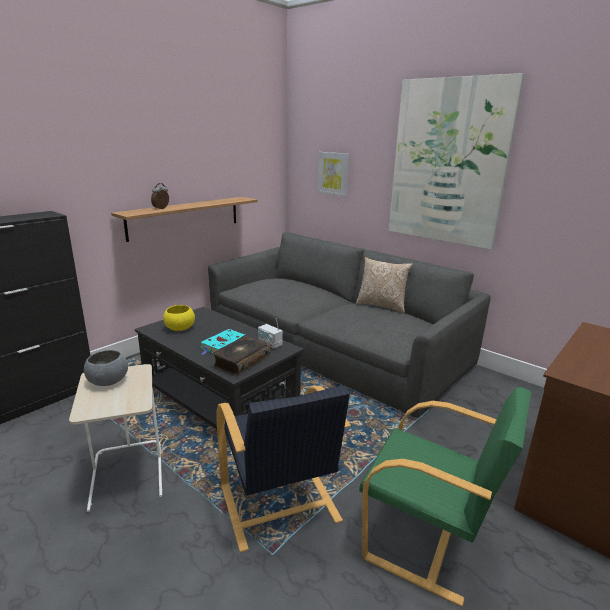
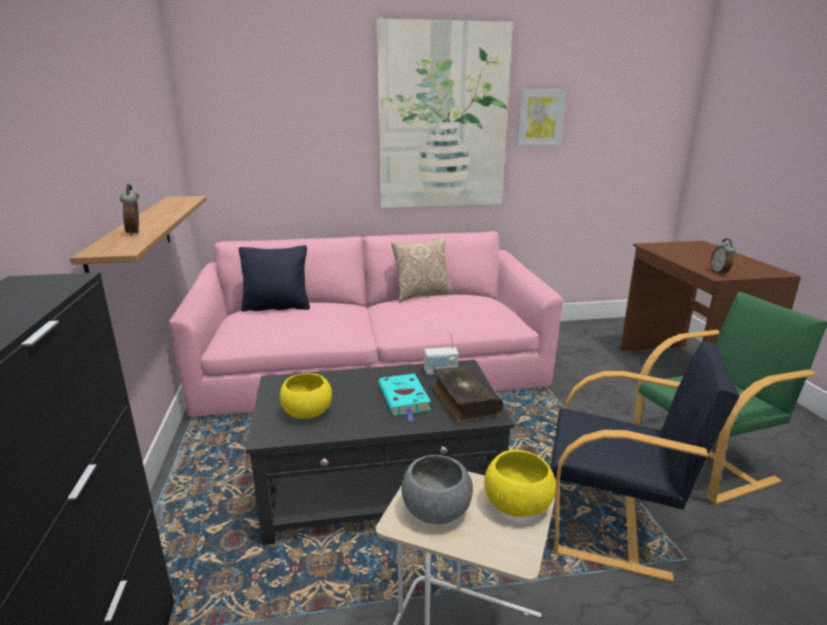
camera: 50 degrees left, 0 degrees up
(130, 401) = (518, 505): none -> yellow bowl
(287, 281) = (277, 307): none -> black pillow
(333, 173) = (280, 145): picture -> picture (540, 117)
(335, 345) = (371, 366): grey sofa -> pink sofa
(577, 373) = (719, 273): none -> alarm clock

